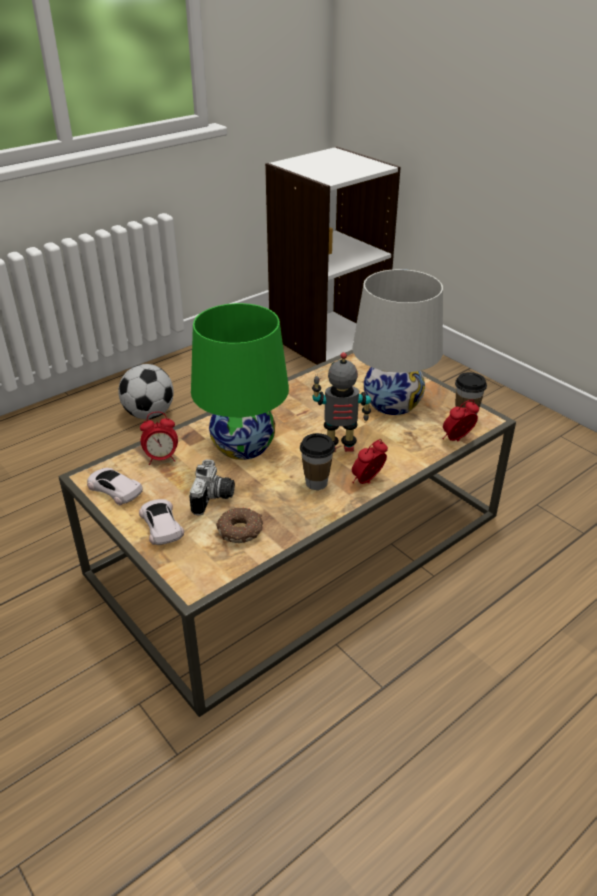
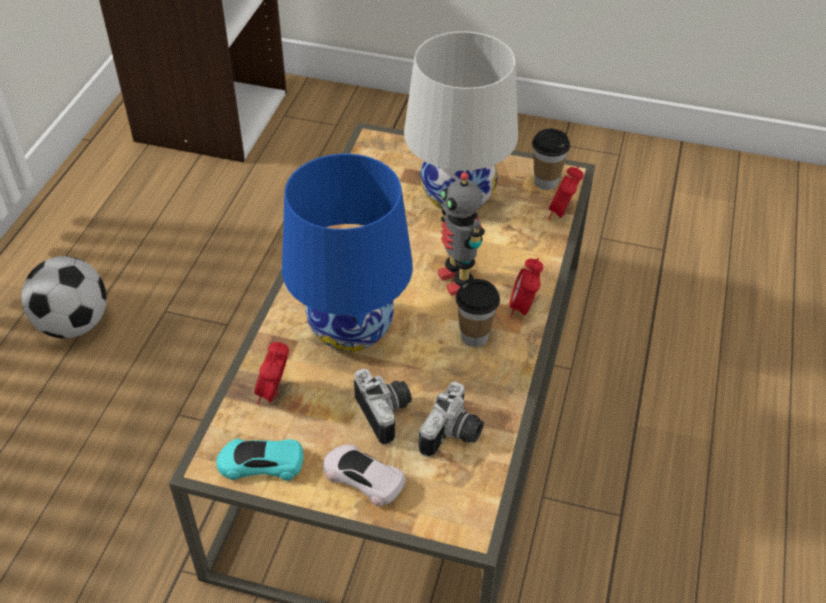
camera: 35 degrees left, 10 degrees up
(114, 489) = (260, 463): white toy car -> turquoise toy car
(161, 458) = (274, 393): alarm clock -> alarm clock turned 150 degrees clockwise
(241, 530) = (454, 436): donut -> camera
(243, 445) = (351, 328): green table lamp -> blue table lamp
(339, 448) = (457, 280): toy robot -> toy robot turned 75 degrees counterclockwise

